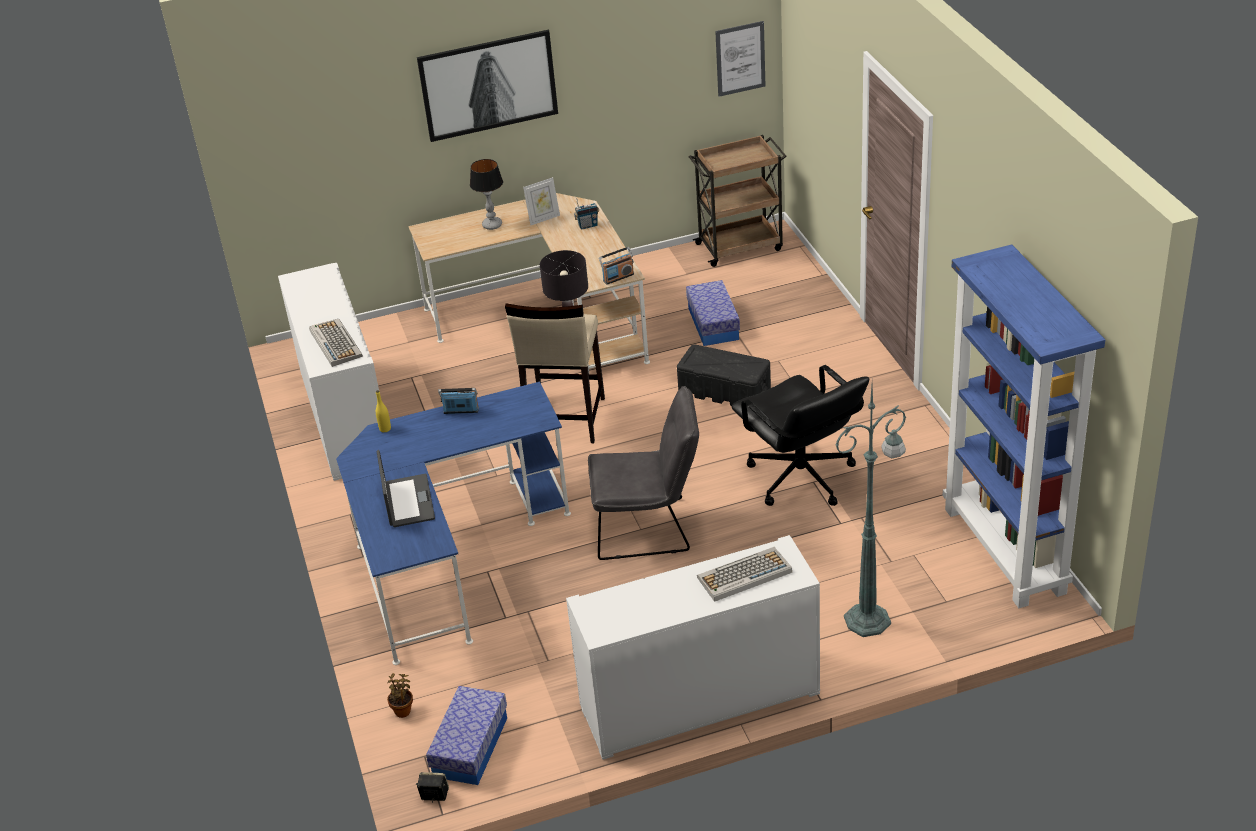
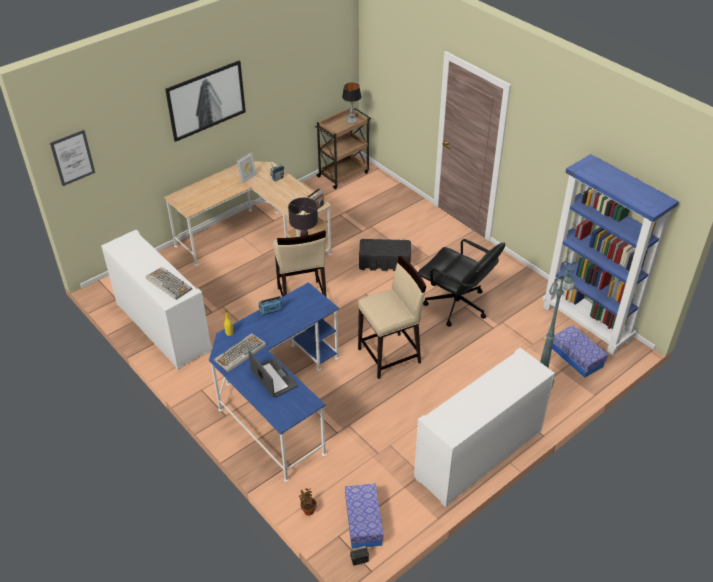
camera: 25 degrees left, 5 degrees up
(492, 225) = (218, 188): table lamp -> table lamp (352, 121)
(649, 528) = (390, 356): grey chair -> beige stool
(713, 324) = (355, 223): storage box -> storage box (577, 357)
(740, 58) = (339, 63): picture -> picture (72, 157)
(744, 575) = (511, 378): keyboard -> keyboard (240, 353)

